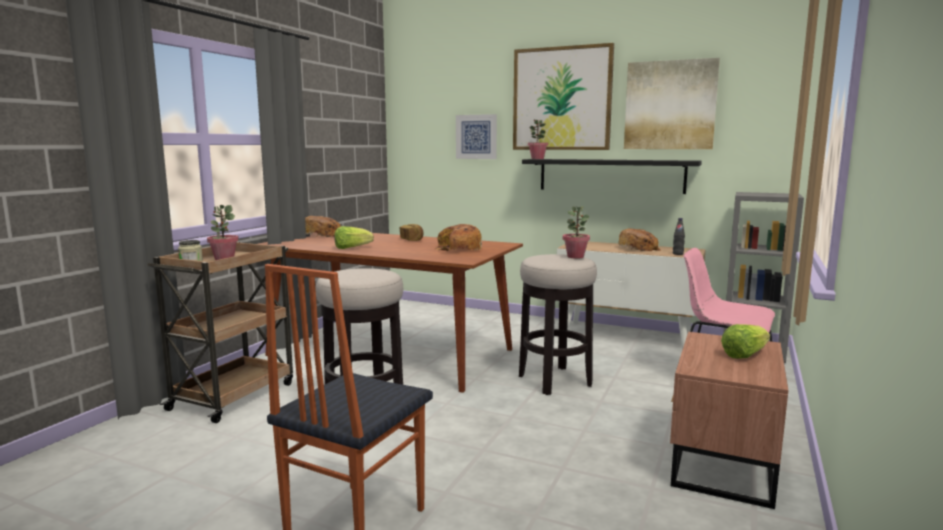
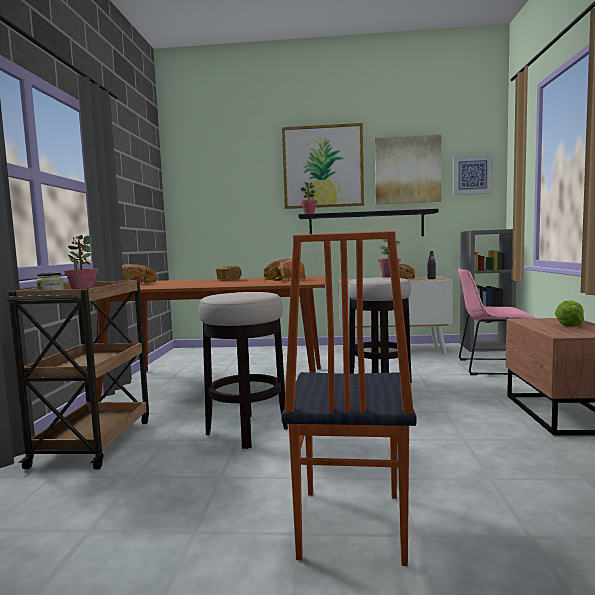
camera: 20 degrees left, 5 degrees down
(351, 248) = (187, 285): lettuce -> none
(476, 137) = (250, 199): picture -> picture (472, 175)

